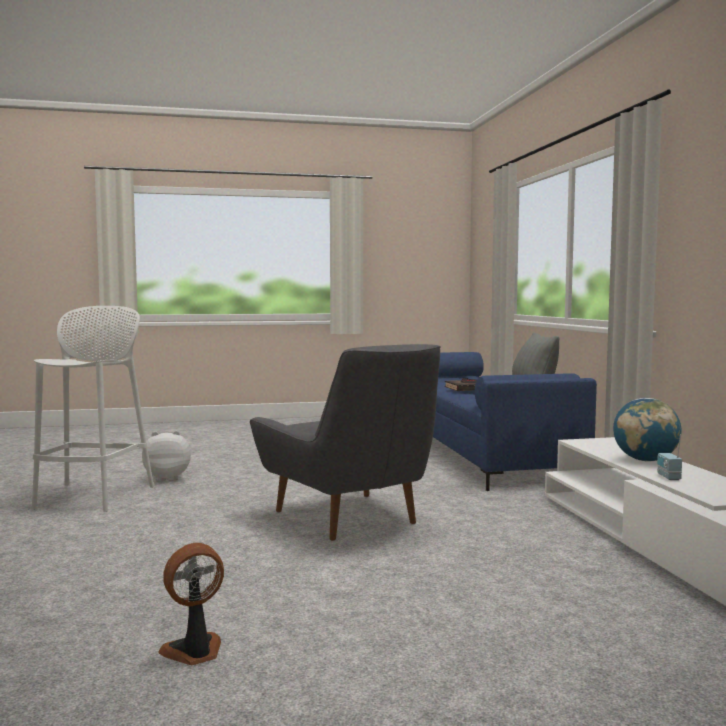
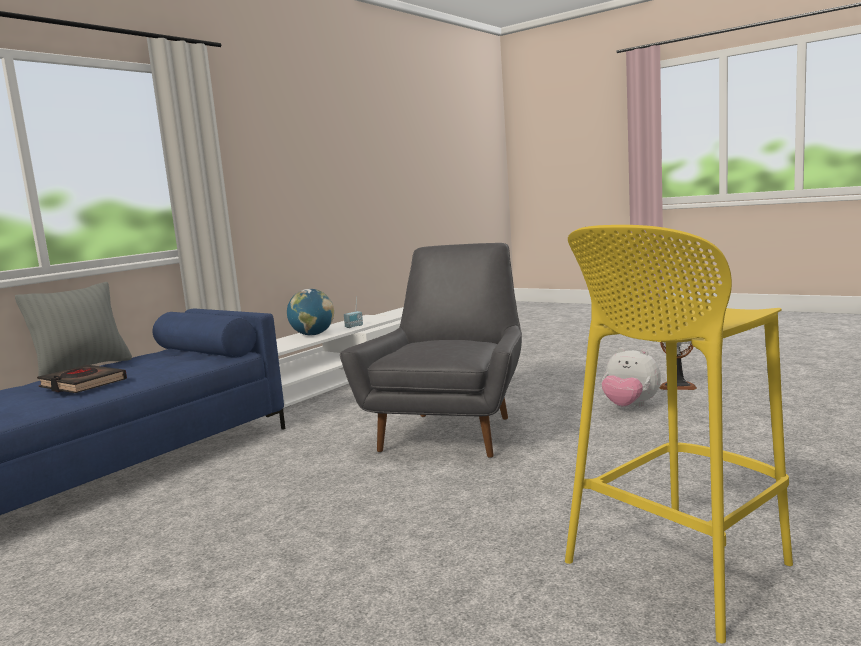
camera: 130 degrees left, 5 degrees up
(92, 496) = (680, 570): white stool -> yellow stool
(167, 478) = (517, 585): plush toy -> plush toy (630, 406)

